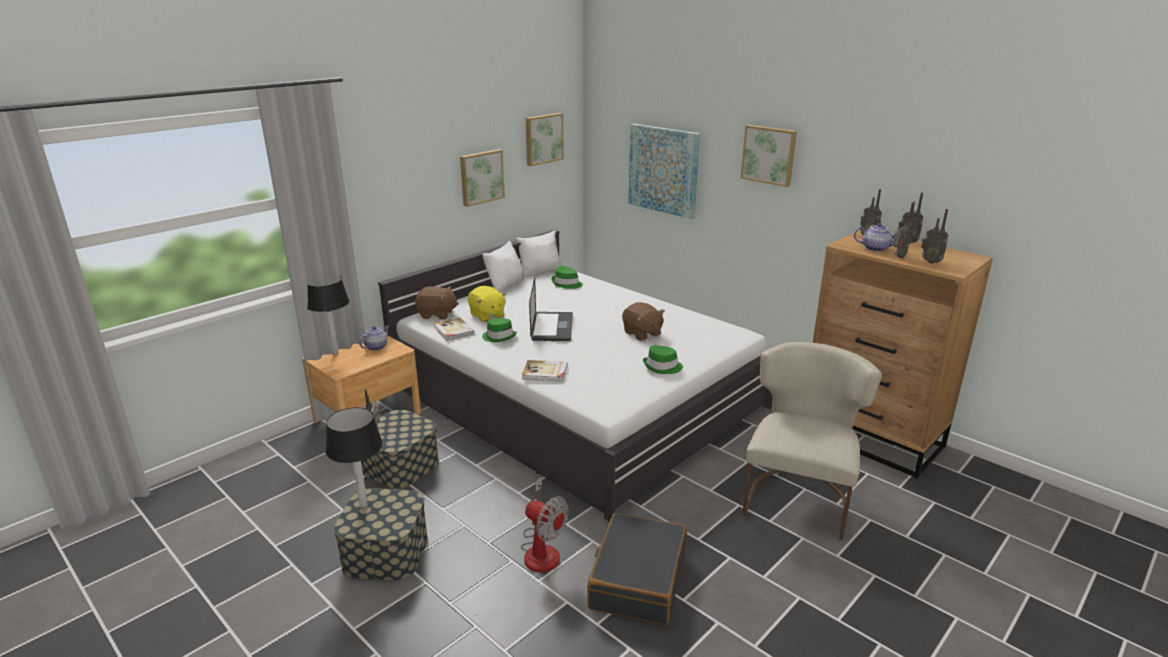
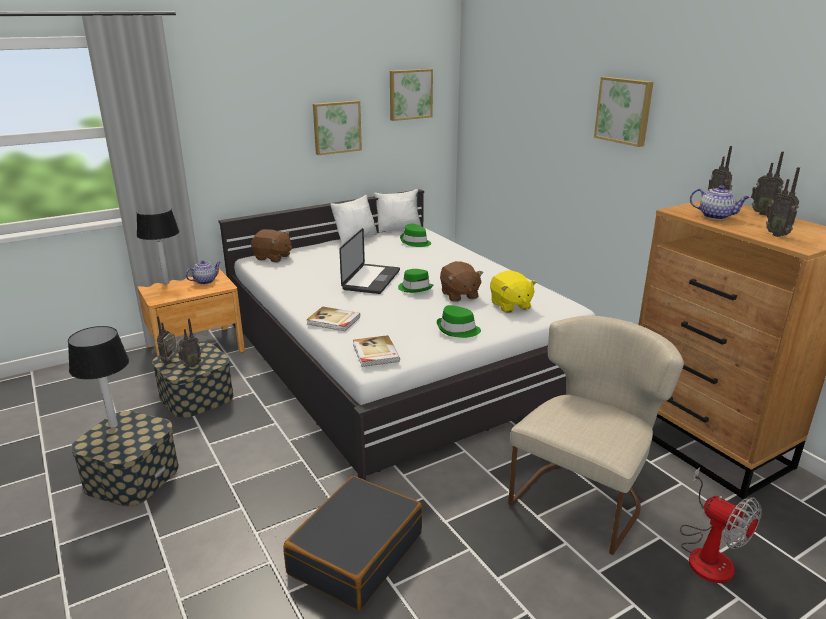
camera: 15 degrees right, 0 degrees up
(453, 330) = (276, 273): book -> book (375, 353)
(487, 315) = (318, 263): yellow plush toy -> yellow plush toy (510, 305)
(499, 337) = (314, 283): green hat -> green hat (415, 288)
(542, 549) = (277, 501): fan -> fan (707, 553)
(663, 170) = (525, 130): picture -> none
(898, 257) = (737, 227): radio -> radio (190, 365)

